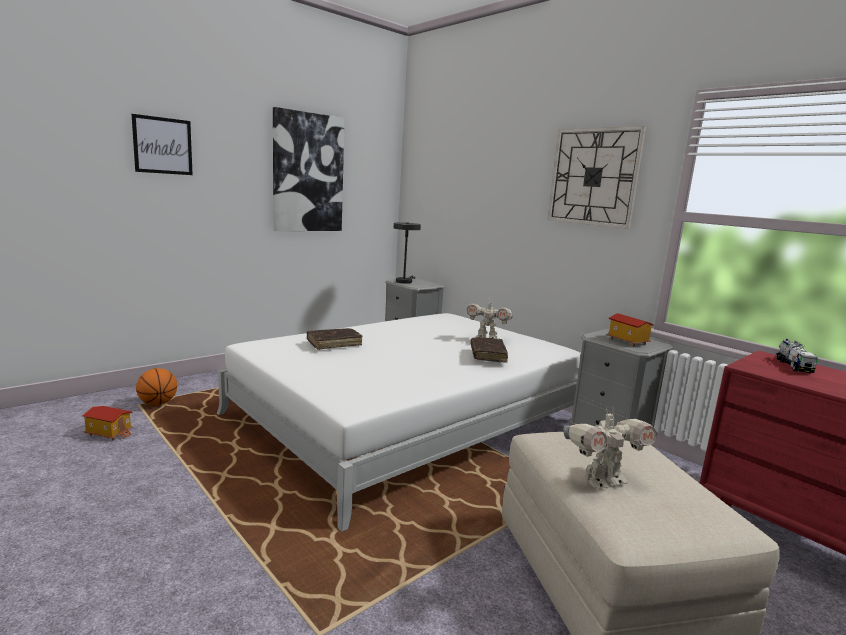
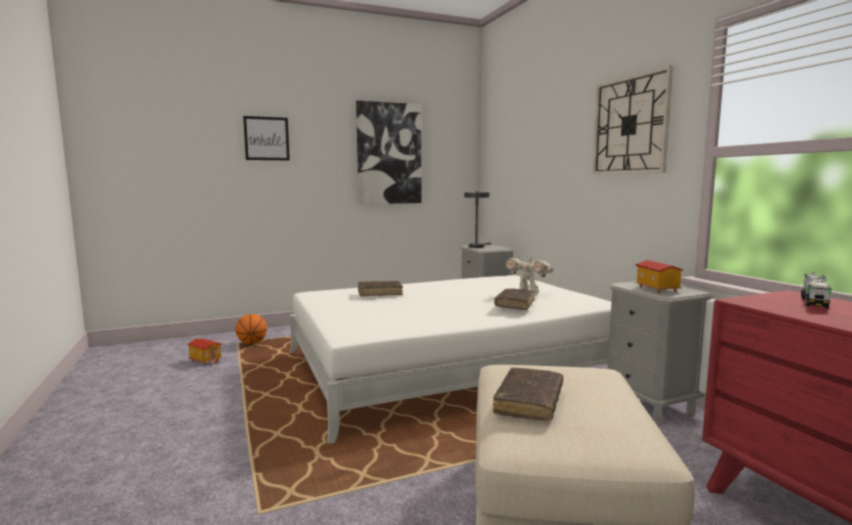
camera: 20 degrees right, 5 degrees down
(602, 480) = (529, 402): toy robot -> brown book

